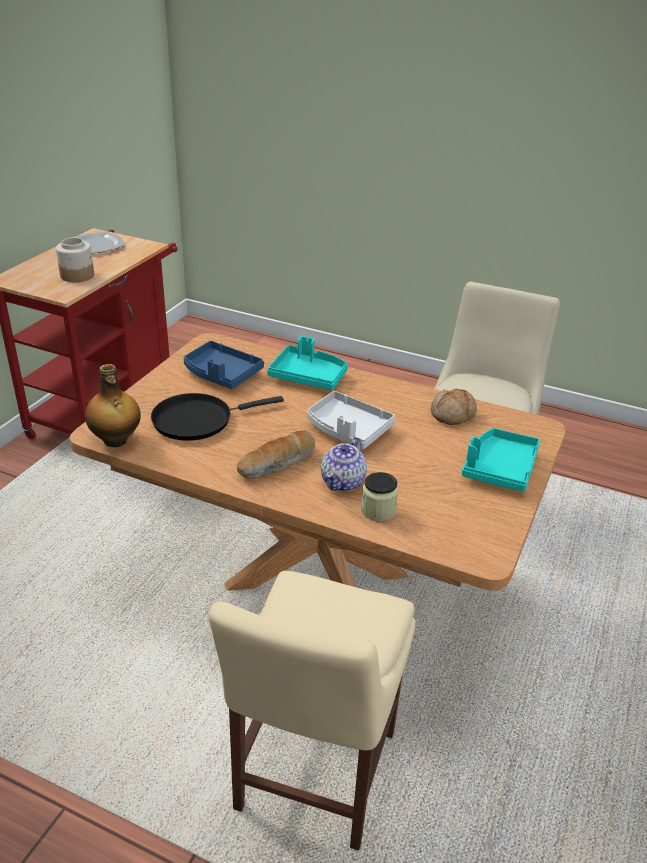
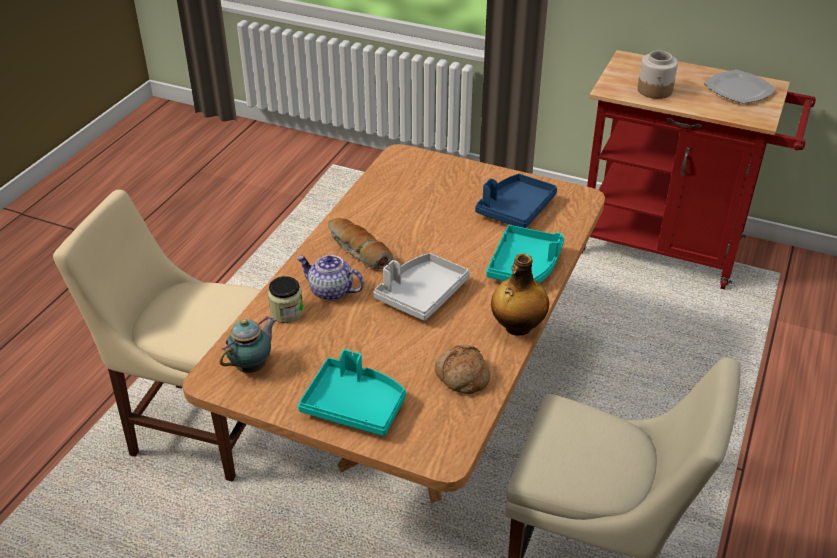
camera: 90 degrees right, 5 degrees up
(116, 440) = (391, 165): bottle -> bottle (517, 327)
(197, 420) = (427, 202): black frying pan -> none
(461, 530) = (253, 366): none -> teapot

